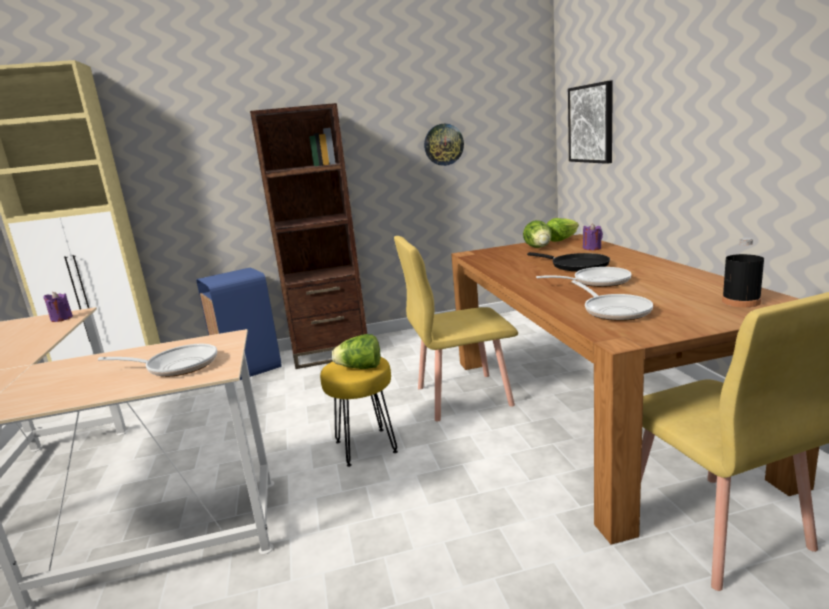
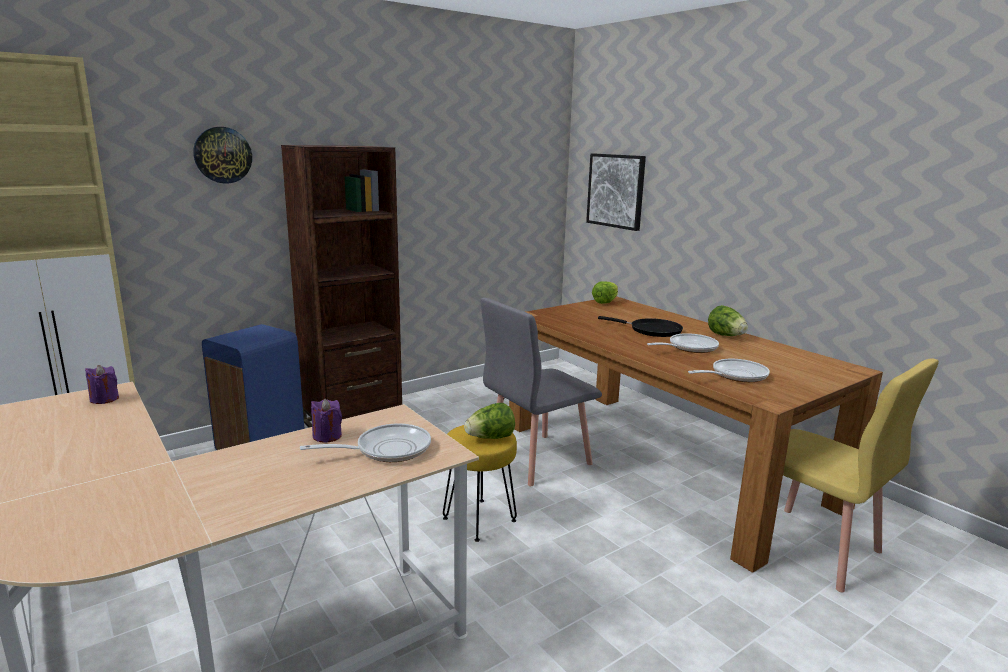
camera: 25 degrees left, 0 degrees up
(443, 144) = (471, 195): wall clock -> wall clock (222, 155)
(462, 396) = (536, 459): yellow chair -> grey chair
(539, 248) = (594, 310): lettuce -> lettuce (726, 336)
(592, 248) = (644, 312): purple candle -> purple candle (327, 436)
(614, 310) = (735, 375): frying pan -> frying pan turned 75 degrees counterclockwise
(741, 302) = (816, 366): black bottle -> none

